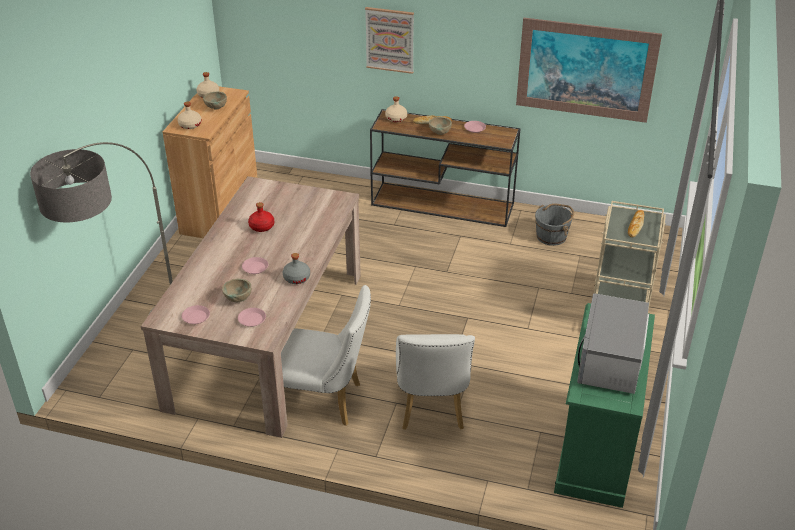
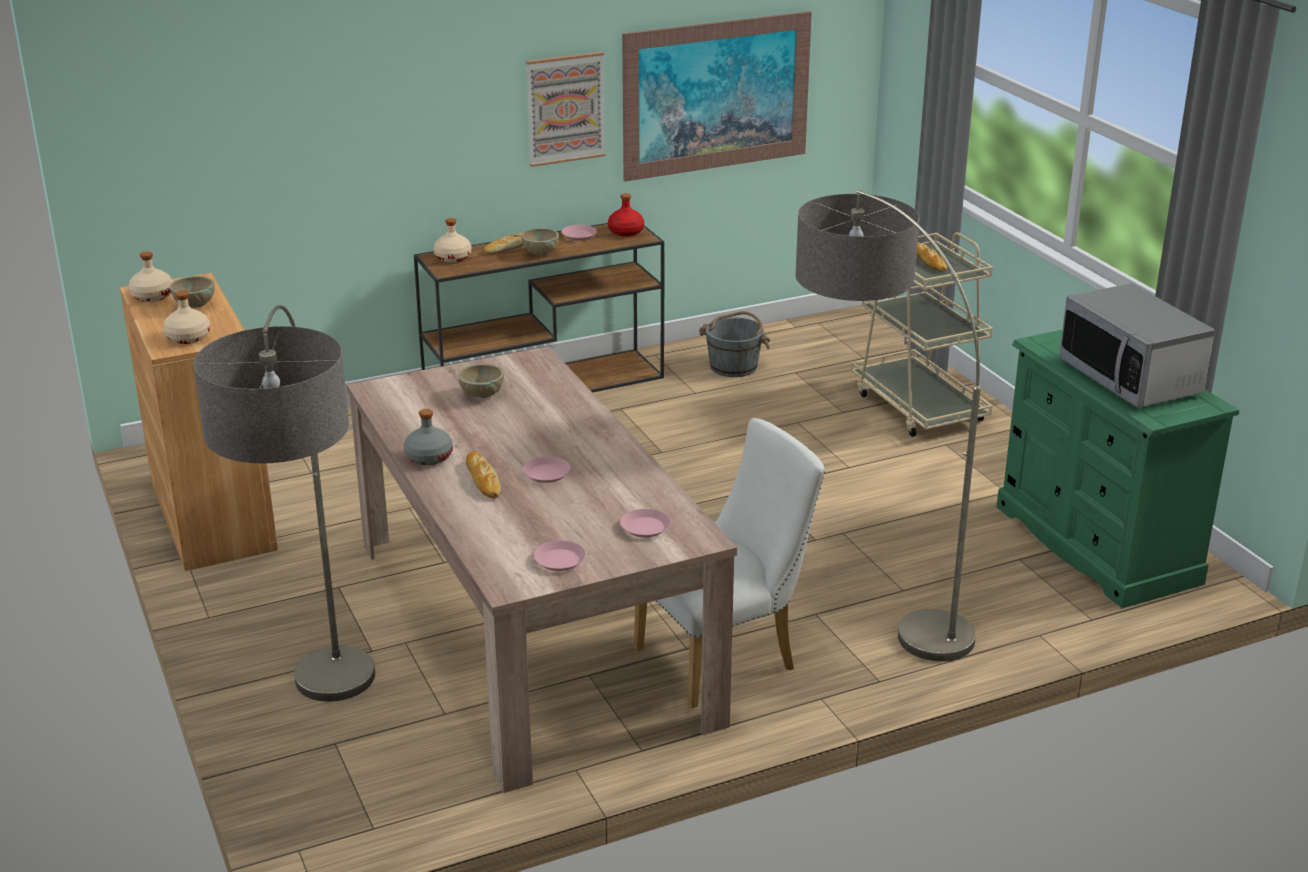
camera: 40 degrees left, 10 degrees down
(227, 257) = (483, 479): none -> bread
(237, 298) = (583, 515): beige bowl -> beige bowl (481, 395)
(262, 226) = (474, 428): red bottle -> red bottle (626, 232)
(296, 278) = (625, 460): grey bottle -> grey bottle (428, 457)
(390, 40) = (416, 126): picture -> picture (565, 108)
(431, 409) = (867, 599): white chair -> floor lamp

